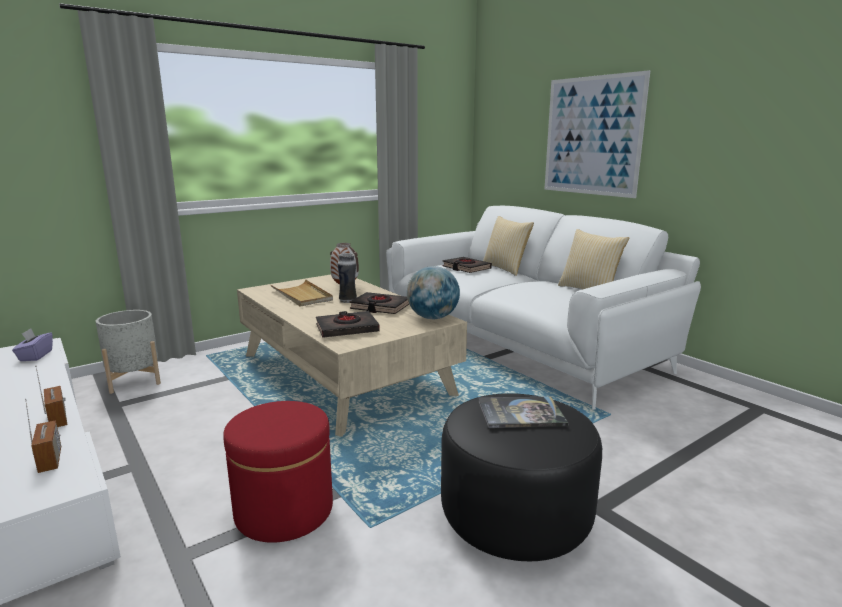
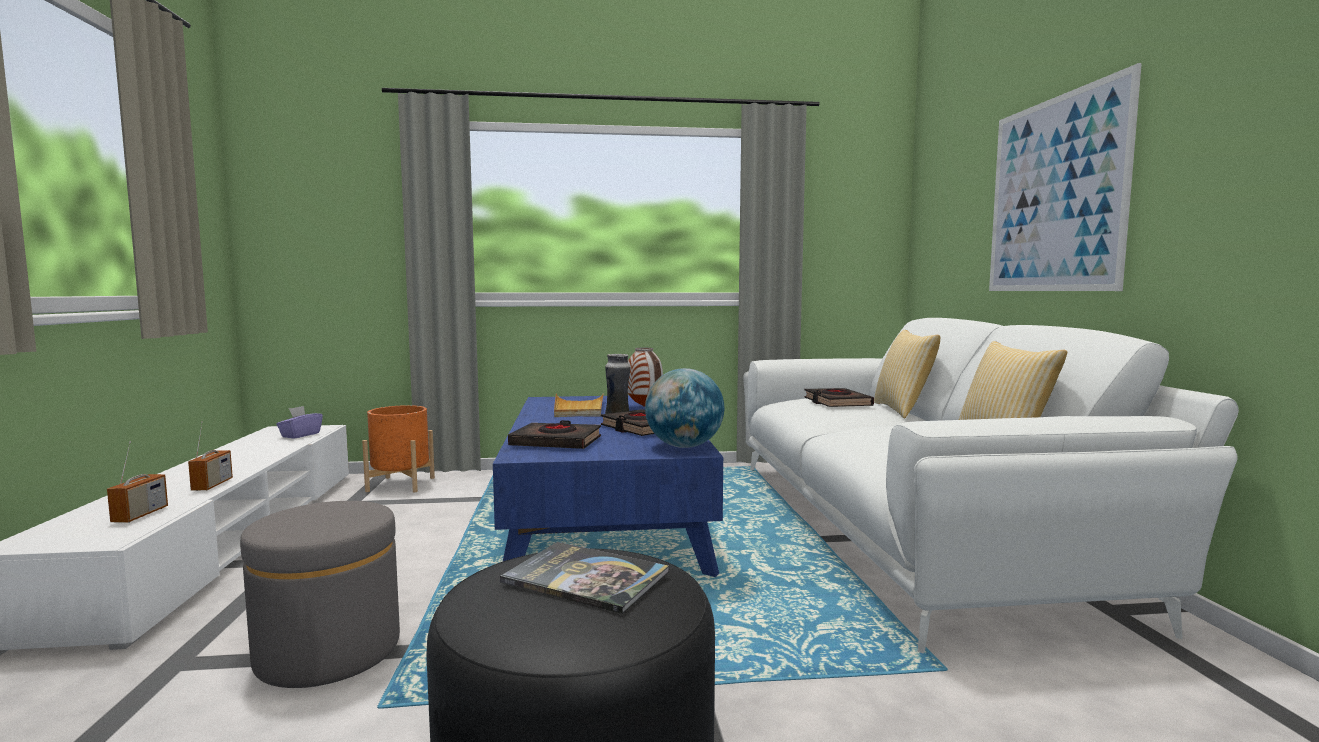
camera: 30 degrees right, 10 degrees down
(134, 380) = (401, 484): grey planter -> orange planter
(284, 510) = (328, 651): red ottoman -> grey ottoman
(344, 374) = (605, 520): beige coffee table -> blue coffee table

